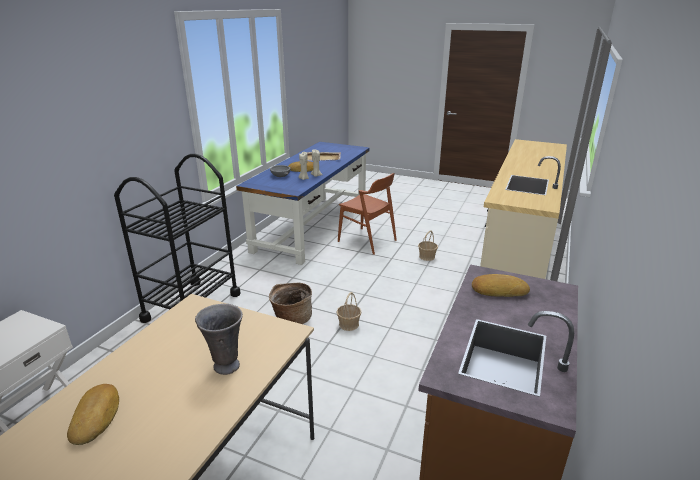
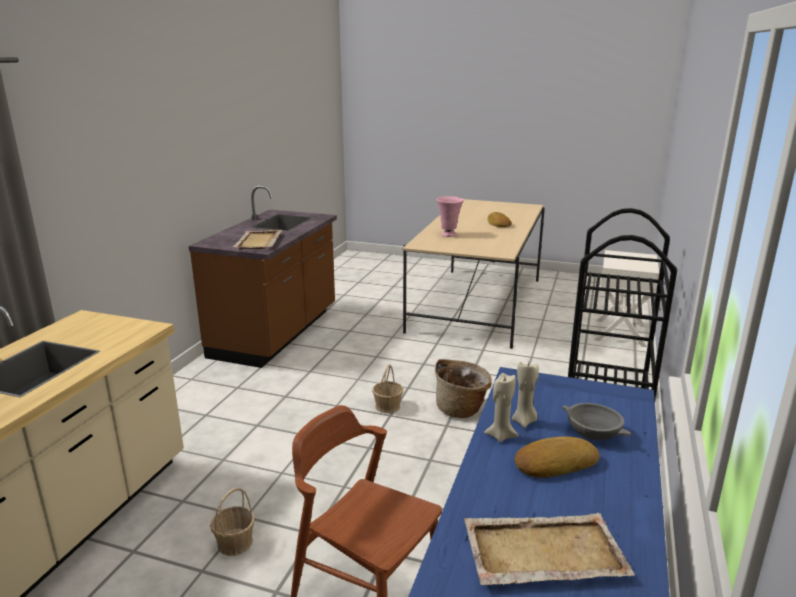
camera: 175 degrees right, 5 degrees down
(226, 365) = (449, 235): grey vase -> pink vase
(498, 290) = (258, 242): bread -> beige tray

